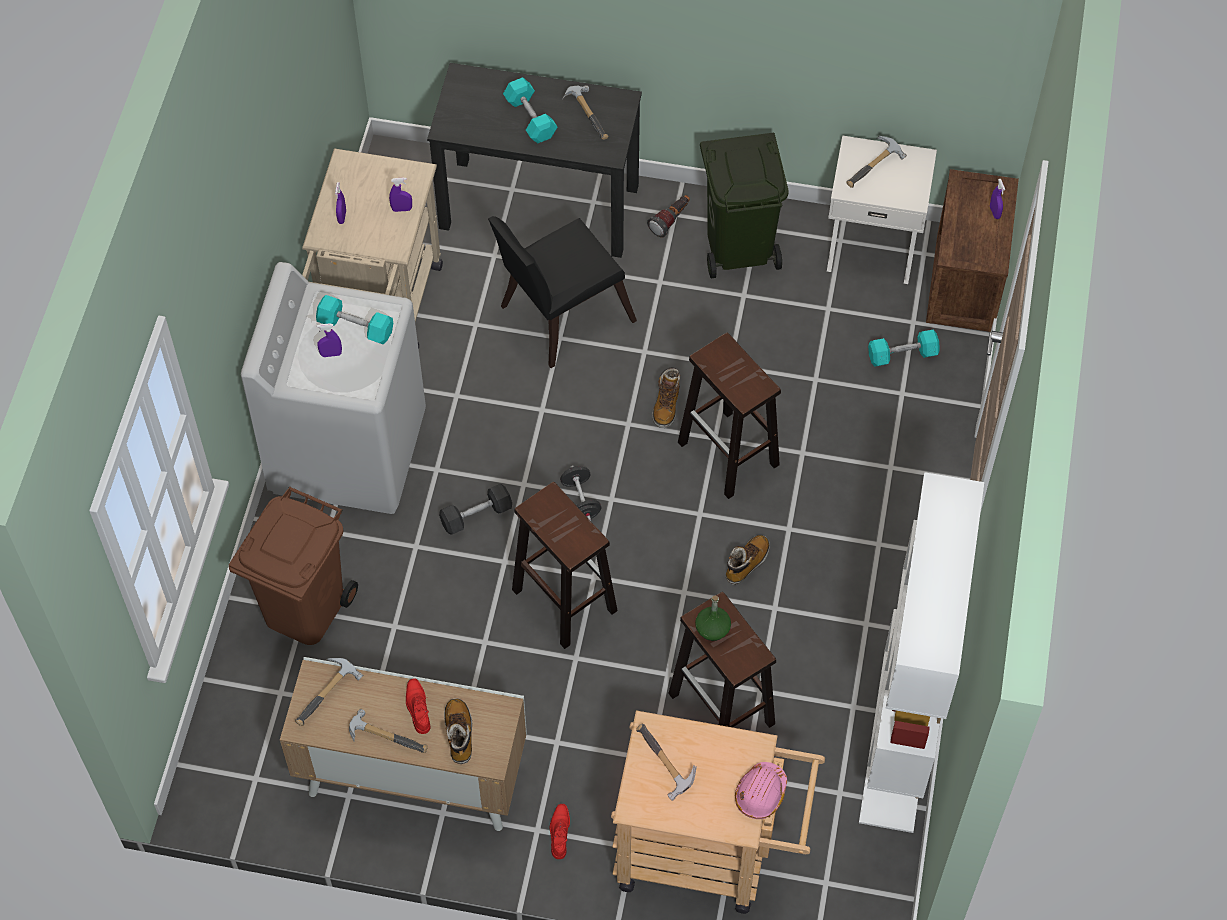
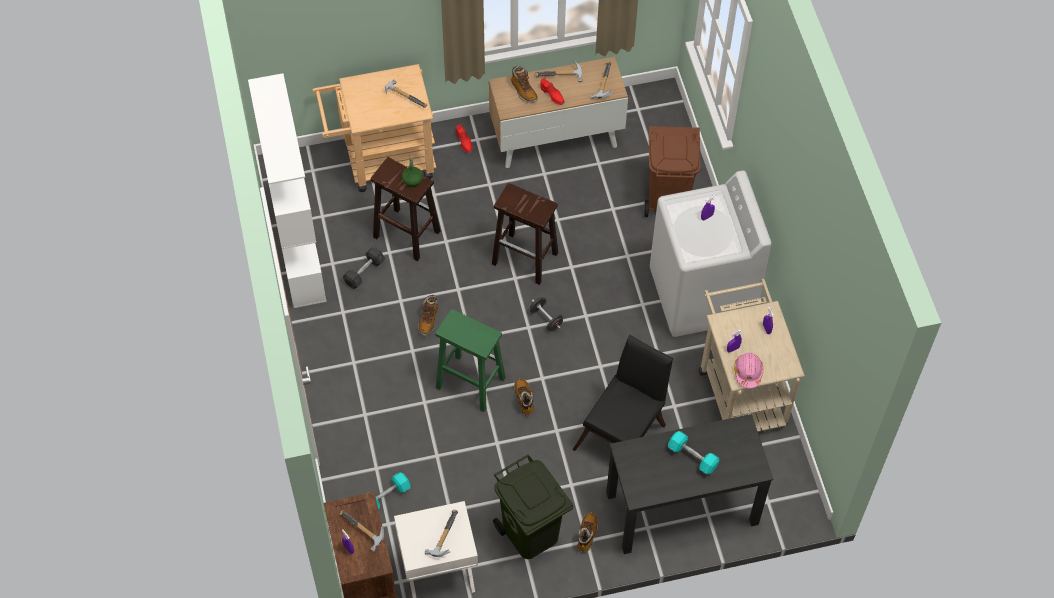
camera: 155 degrees right, 0 degrees up
(355, 327) = (703, 238): turquoise dumbbell -> none
(476, 515) = (603, 286): grey dumbbell -> grey dumbbell (364, 272)
(589, 114) = (654, 476): hammer -> hammer (361, 532)
(671, 220) = (587, 534): flashlight -> boot
(729, 454) = (469, 383): brown stool -> green stool
(760, 794) = (348, 101): pink hard hat -> pink hard hat (748, 372)

